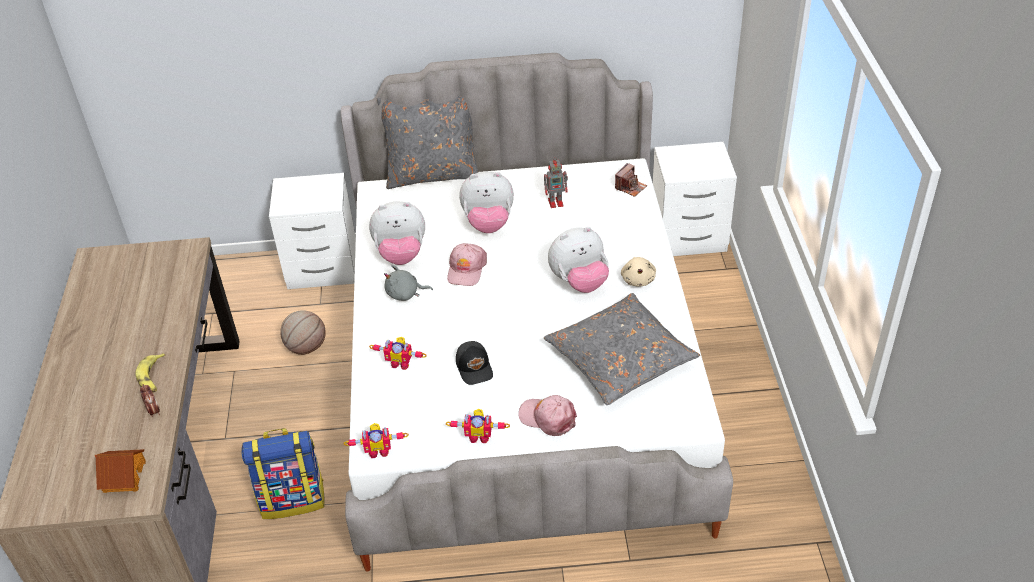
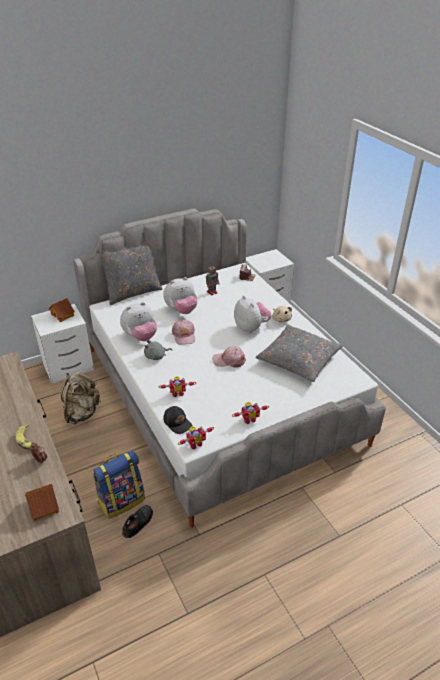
camera: 25 degrees left, 5 degrees down
(298, 538) = (138, 522): none -> black shoe
(306, 347) = (82, 412): basketball -> beige backpack
(317, 188) = (63, 315): none -> toy house
(475, 367) = (222, 384): black cap -> black cap (178, 423)
(548, 418) = (281, 399): pink cap -> pink cap (229, 360)
(579, 282) = (251, 327): plush toy -> plush toy turned 75 degrees counterclockwise

